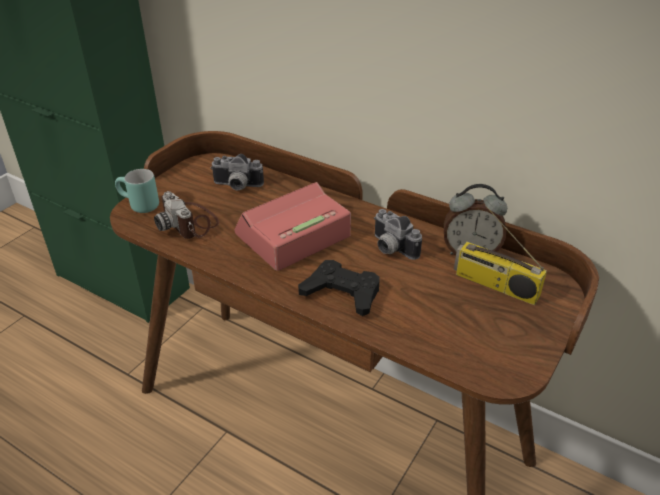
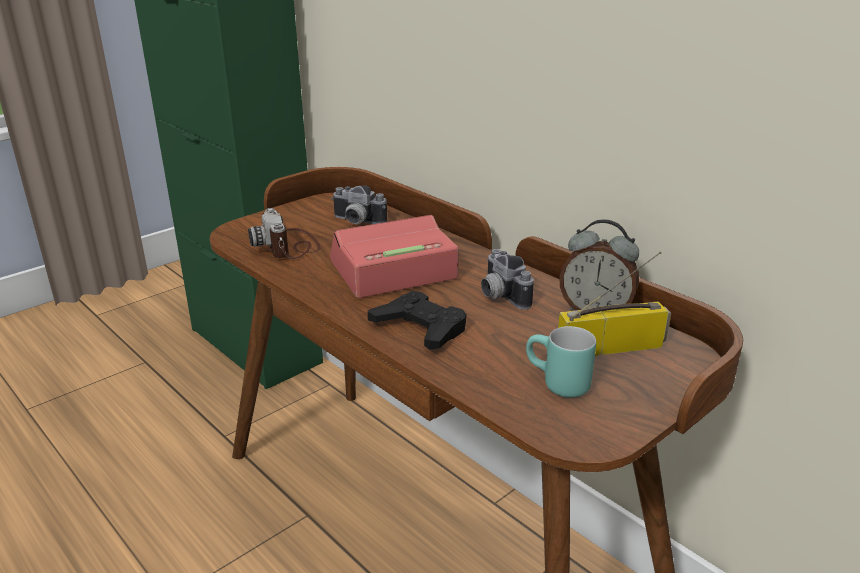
camera: 15 degrees right, 10 degrees down
(138, 206) = (245, 227): turquoise mug -> turquoise mug (555, 384)
(494, 285) = (611, 347): radio -> radio turned 120 degrees clockwise

